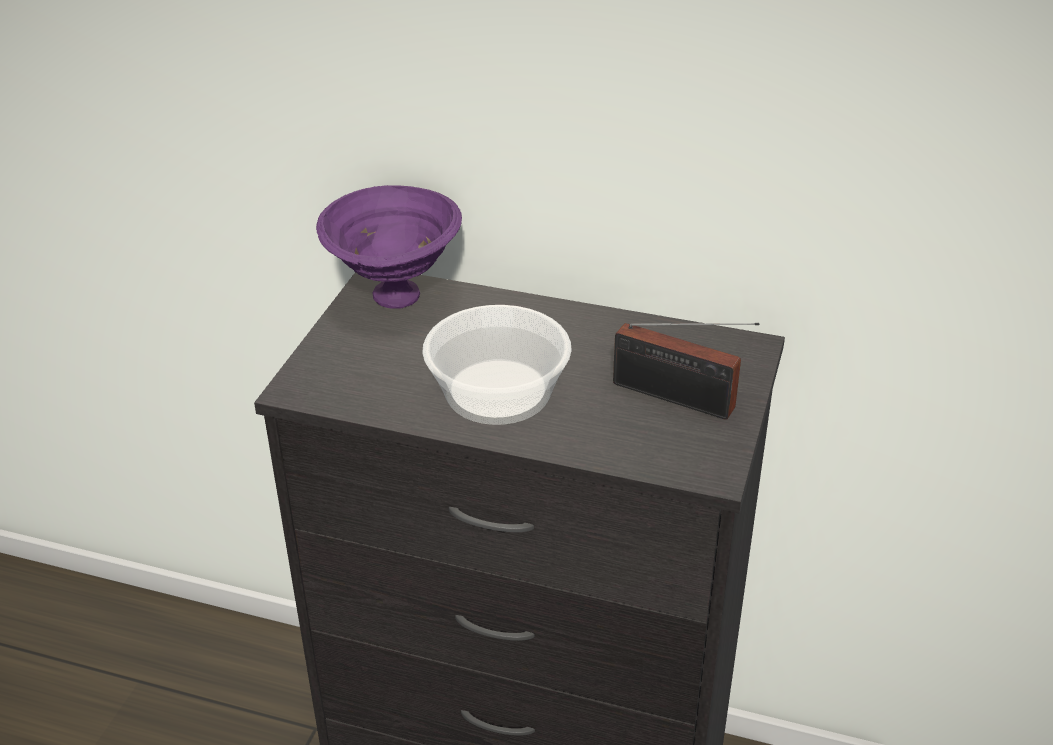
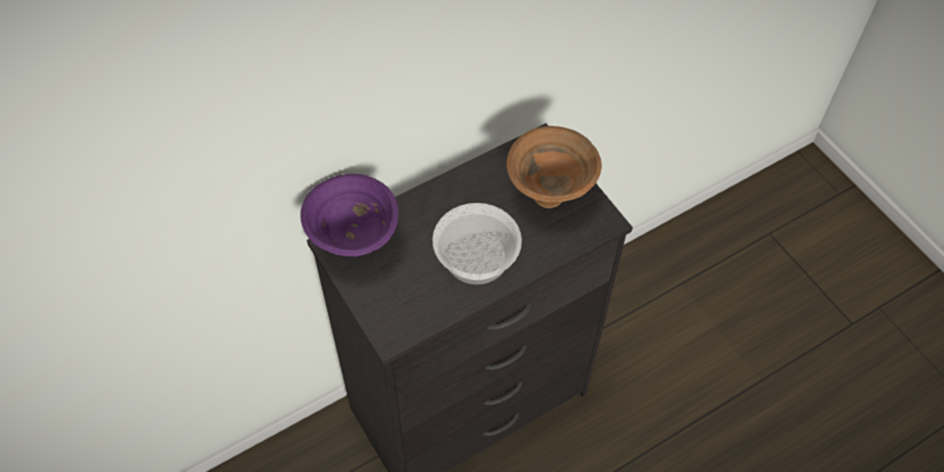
camera: 50 degrees left, 20 degrees up
(679, 399) = (550, 195): radio -> brown bowl

